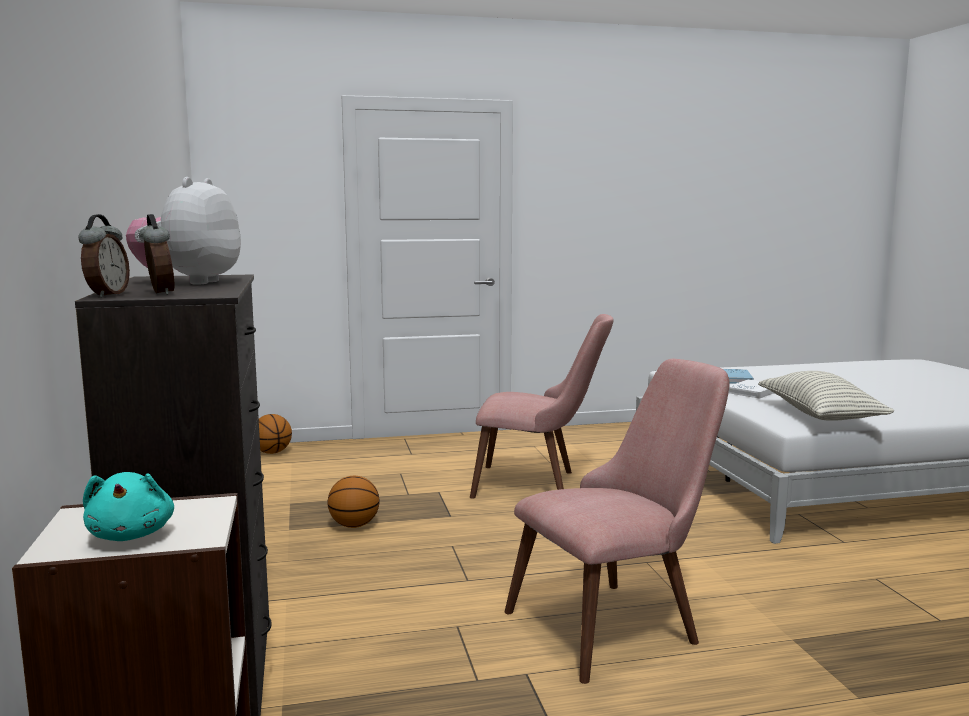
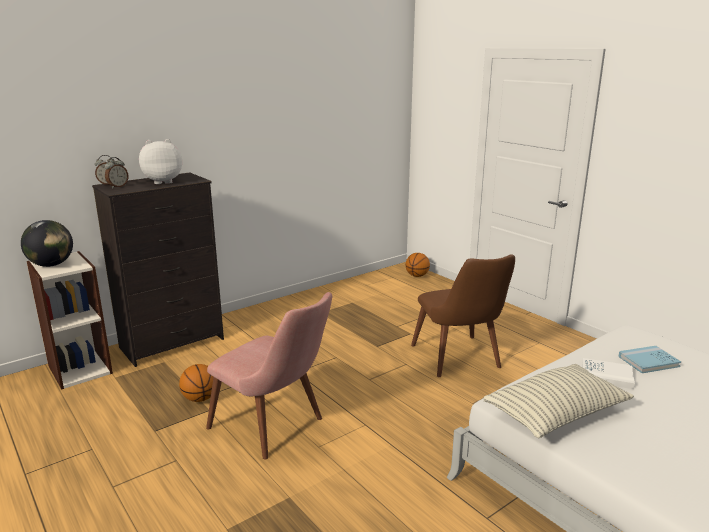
camera: 65 degrees right, 10 degrees up
(132, 534) = (51, 265): turquoise plush toy -> globe
(354, 525) = (339, 325): basketball -> basketball (200, 399)
(539, 484) = (461, 361): pink chair -> brown chair

